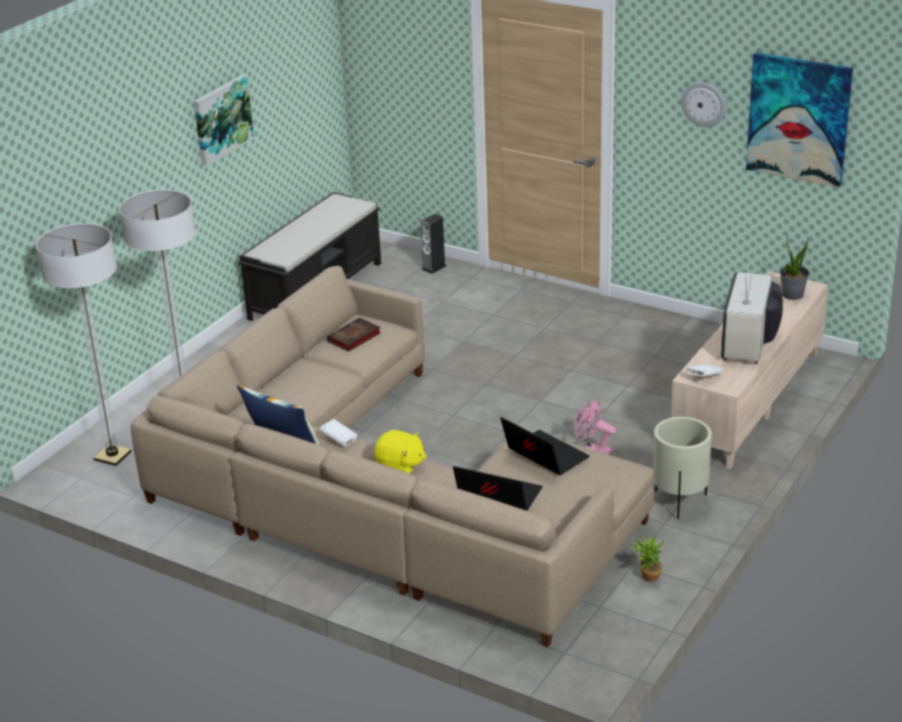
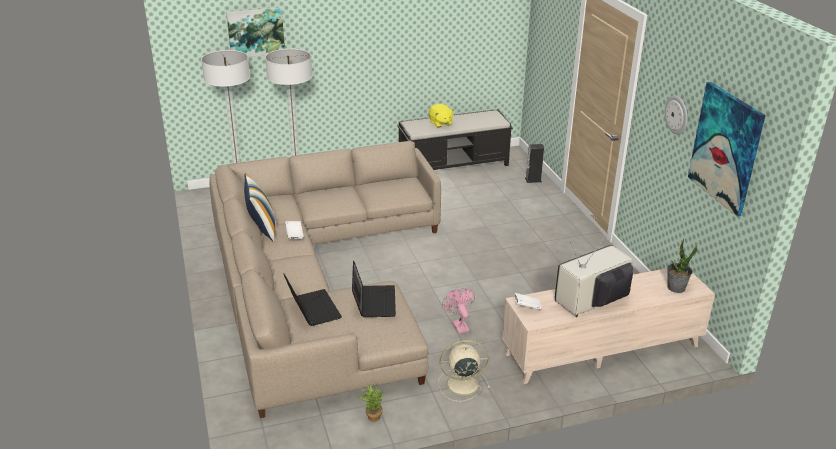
camera: 40 degrees right, 0 degrees up
(221, 119) = (401, 29): picture -> picture (256, 32)
(353, 338) = (389, 188): book -> none
(400, 465) = (298, 264): yellow plush toy -> yellow plush toy (440, 123)
(679, 501) = (461, 384): beige planter -> beige fan

